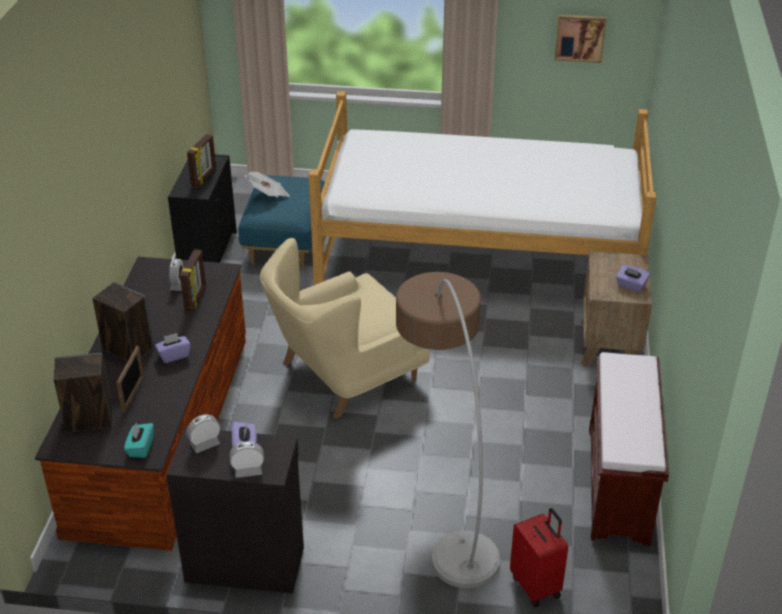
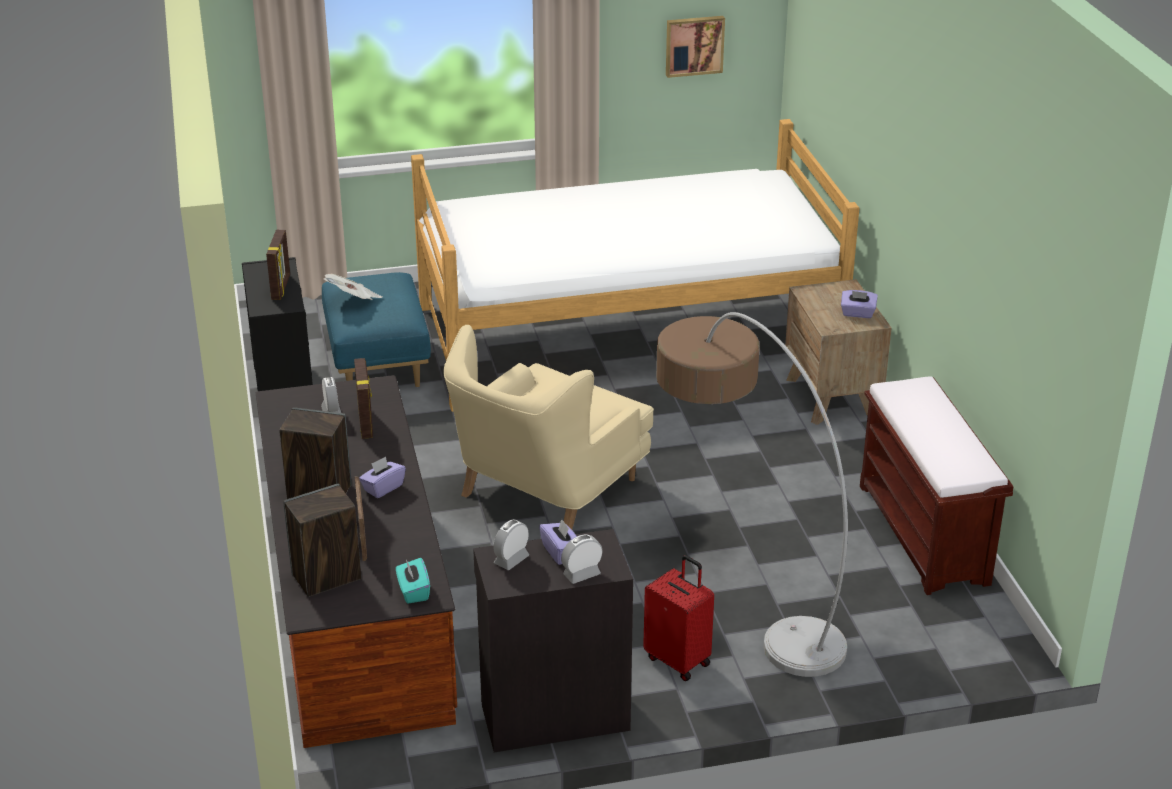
camera: 20 degrees left, 5 degrees down
(536, 585) = (896, 653): red suitcase -> red suitcase (678, 660)

